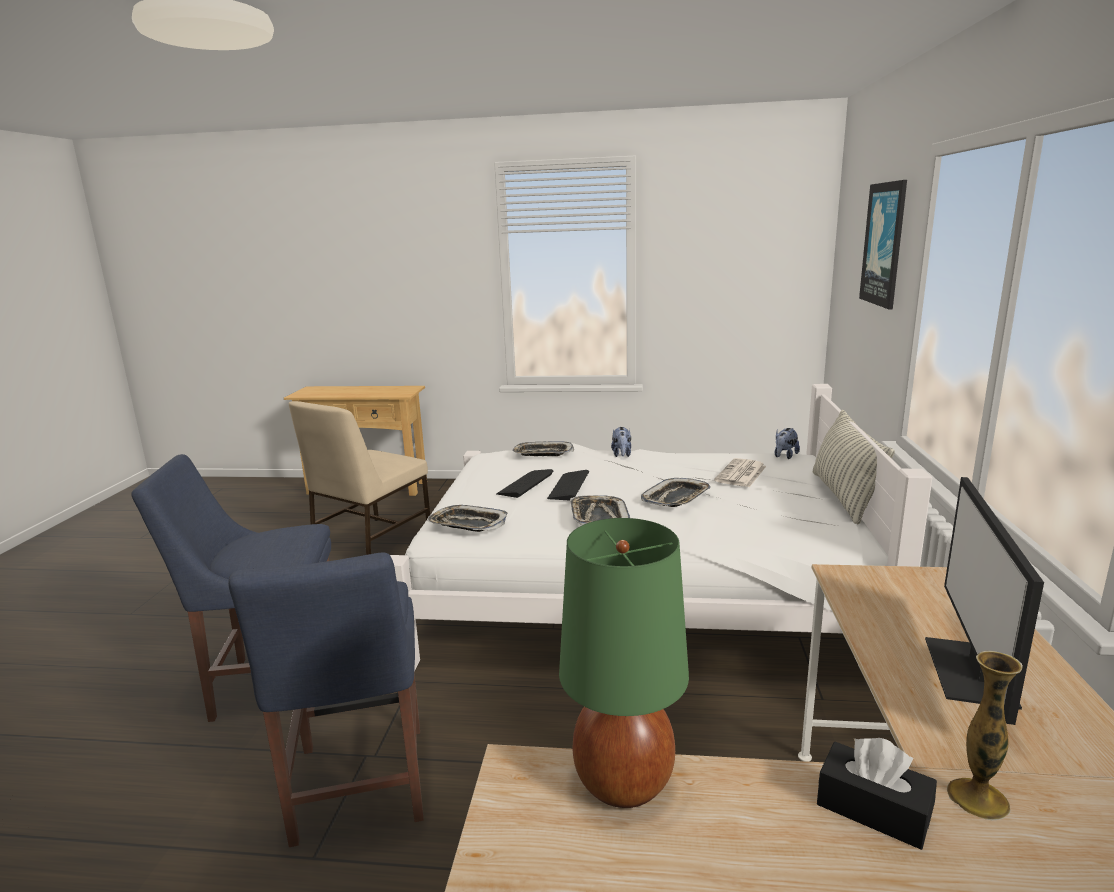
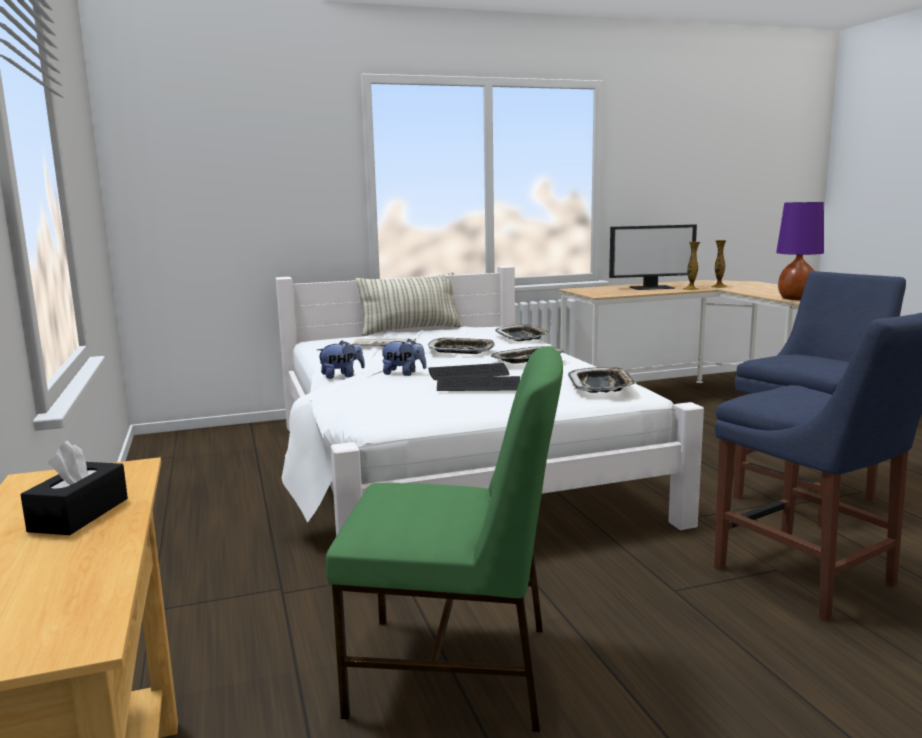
camera: 115 degrees left, 5 degrees down
(370, 543) = (455, 671): beige chair -> green chair
(543, 453) = (362, 397): tray -> tray (522, 337)
(622, 782) = (796, 299): green table lamp -> purple table lamp
(784, 456) = (315, 343): plush toy -> plush toy (403, 374)
(873, 809) = (745, 290): black tissue box -> black tissue box (79, 514)
(884, 244) = (282, 147): picture -> none
(913, 714) = (691, 289): none -> vase

